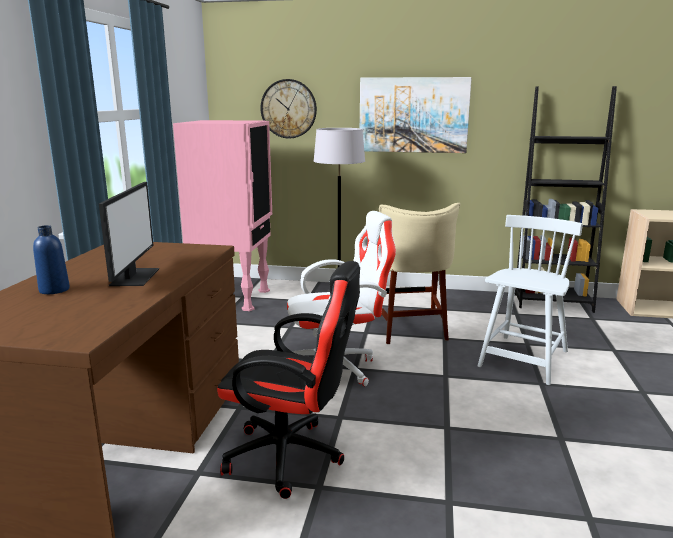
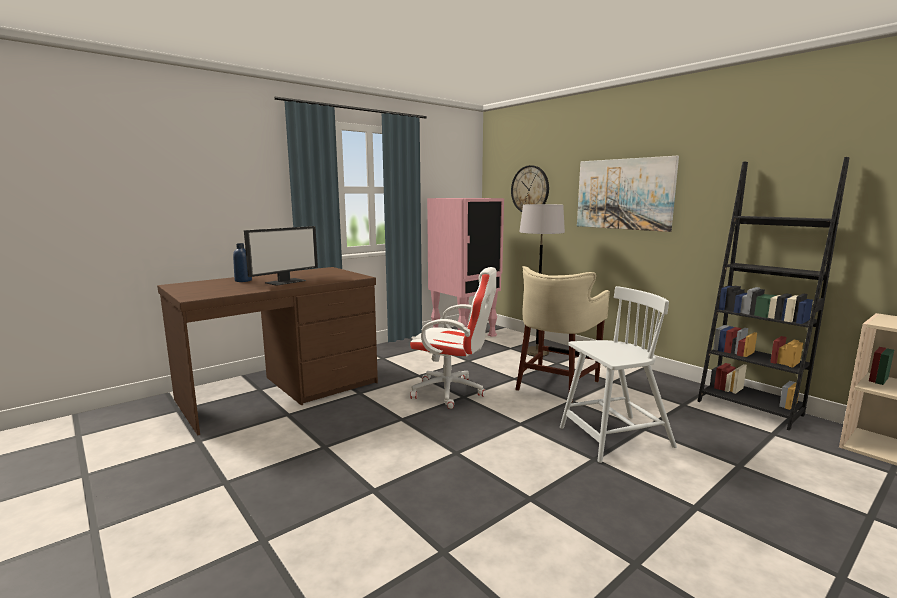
camera: 40 degrees right, 5 degrees down
(292, 459) = (337, 428): black office chair -> none

